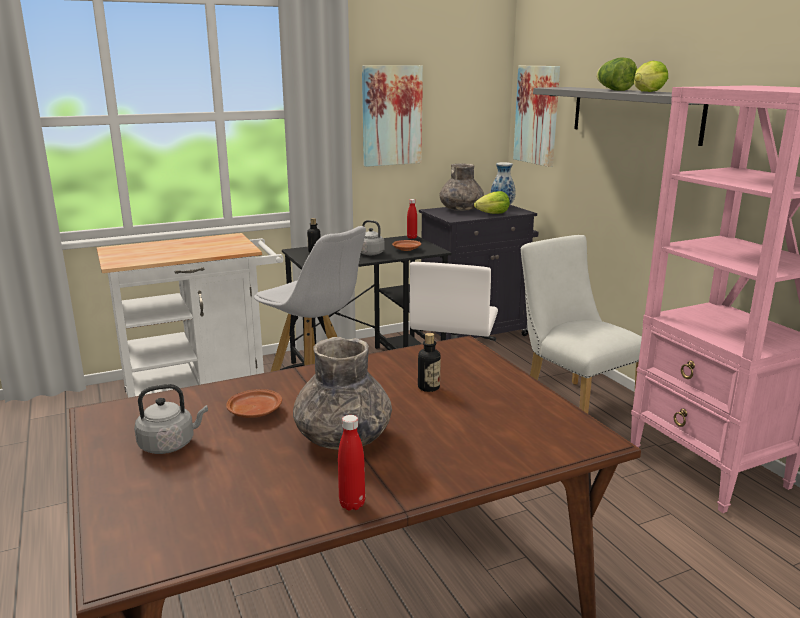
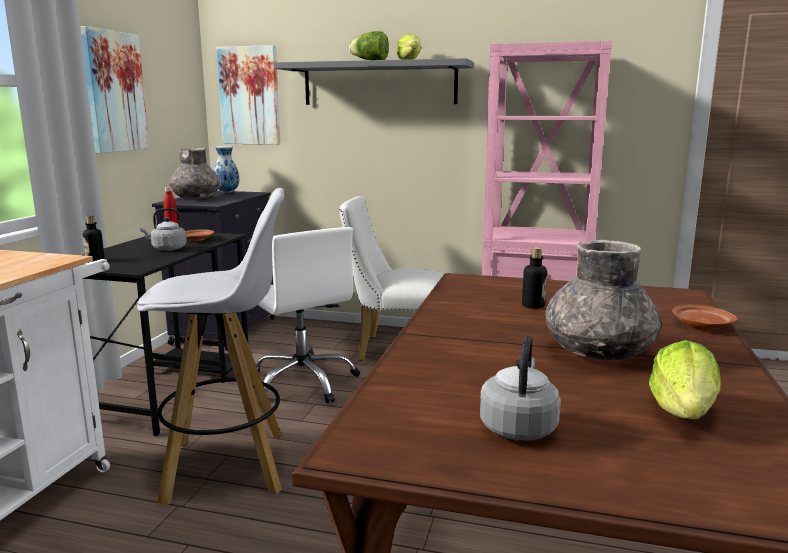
camera: 50 degrees left, 5 degrees down
(255, 412) = (489, 371): brown plate -> brown plate (701, 325)
(352, 504) = (737, 379): red bottle -> none
(493, 214) = (237, 197): lettuce -> lettuce (683, 412)

